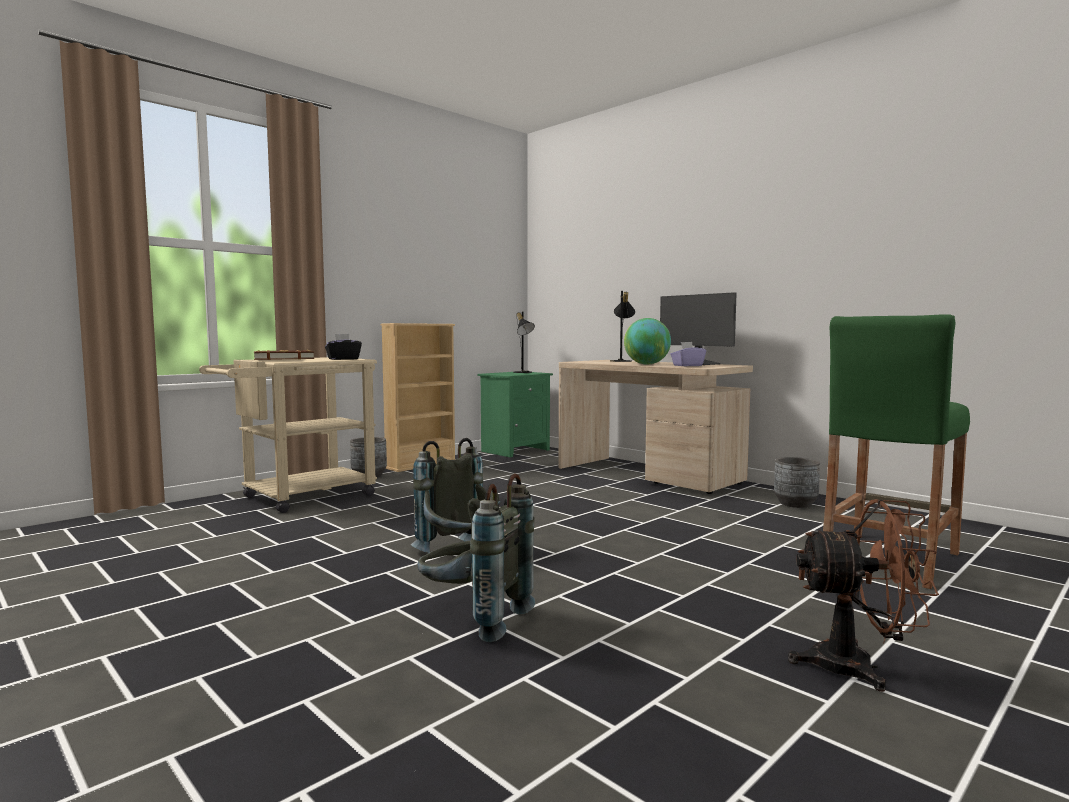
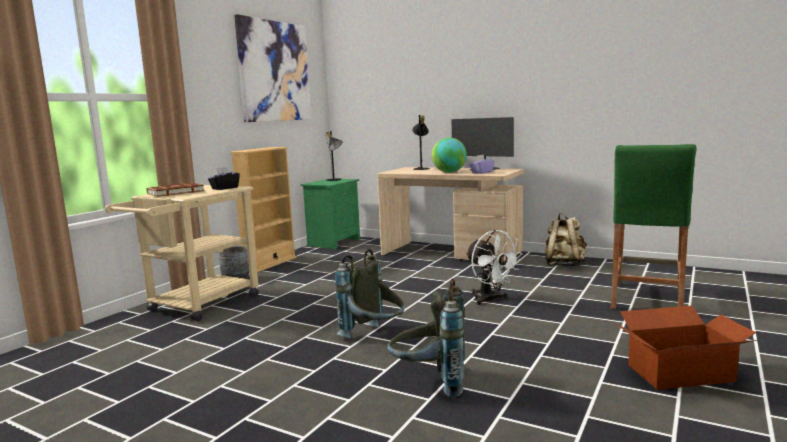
camera: 15 degrees left, 5 degrees up
(452, 235) = (274, 71): none -> picture
(650, 532) = (490, 300): none -> white fan
(795, 504) = (564, 265): grey planter -> beige backpack
(858, 667) = (679, 373): brown fan -> cardboard box

